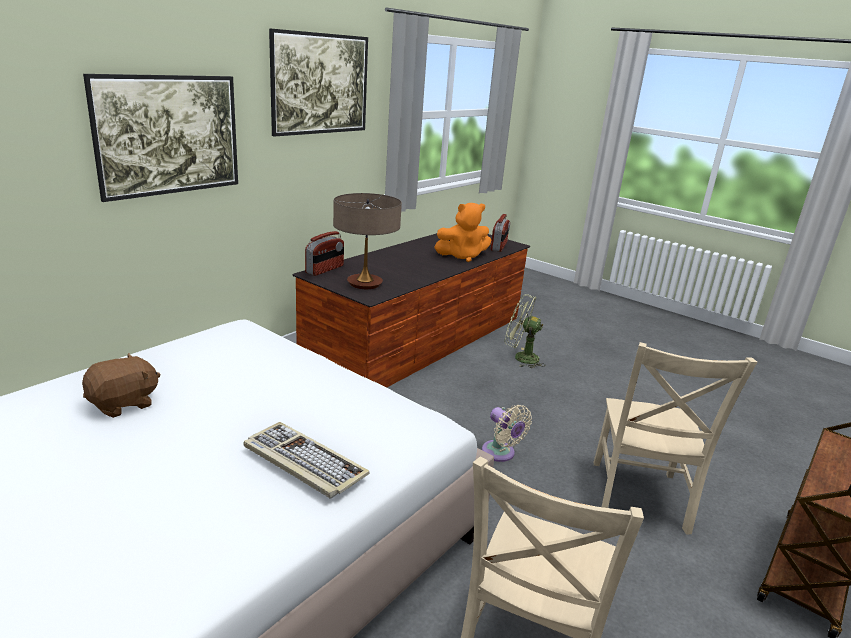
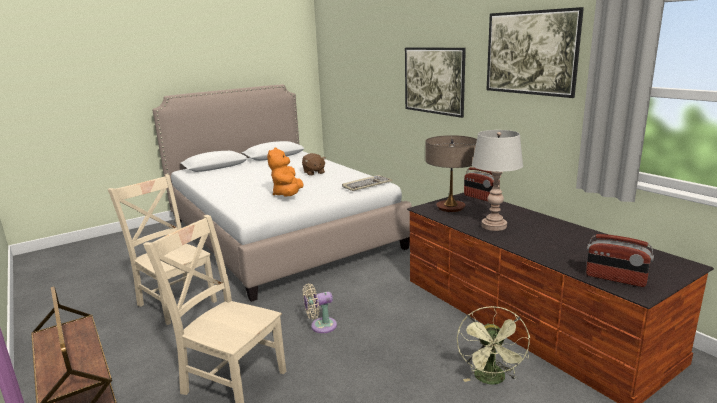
camera: 110 degrees right, 5 degrees down
(302, 462) = (247, 193): keyboard -> keyboard (367, 185)
(415, 269) = (493, 226): none -> grey table lamp
(462, 256) = (551, 250): orange plush toy -> orange plush toy (288, 195)
(520, 357) = (491, 380): green fan -> green fan turned 150 degrees clockwise

